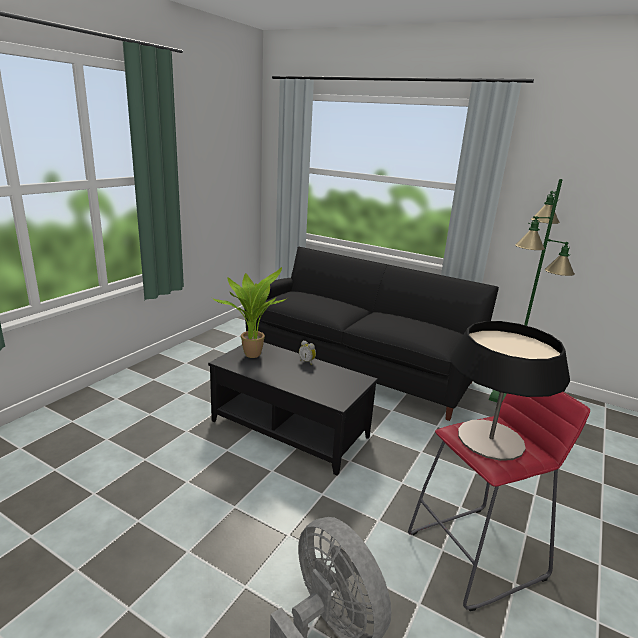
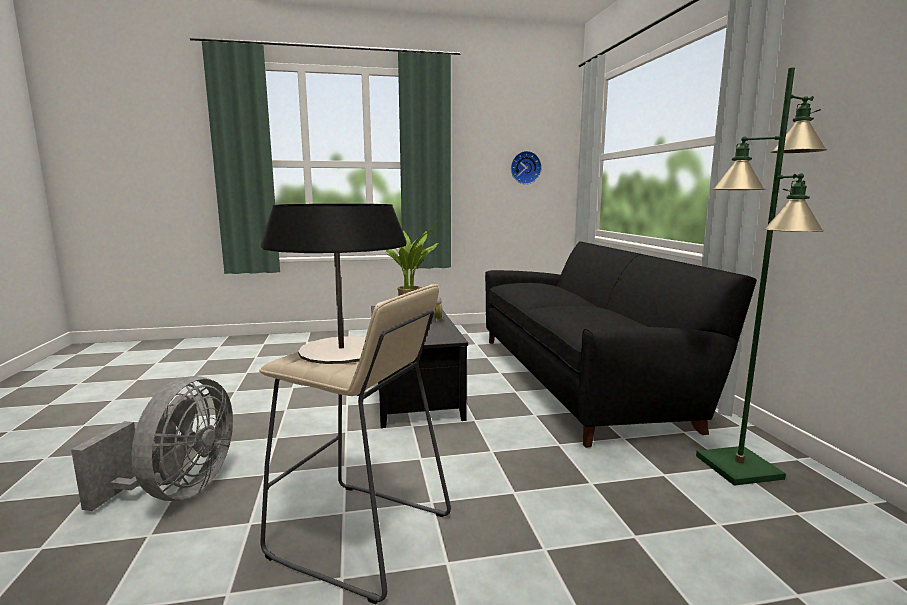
camera: 50 degrees right, 10 degrees down
(228, 174) = (525, 167): none -> wall clock
(477, 555) = (361, 537): red stool -> beige stool

